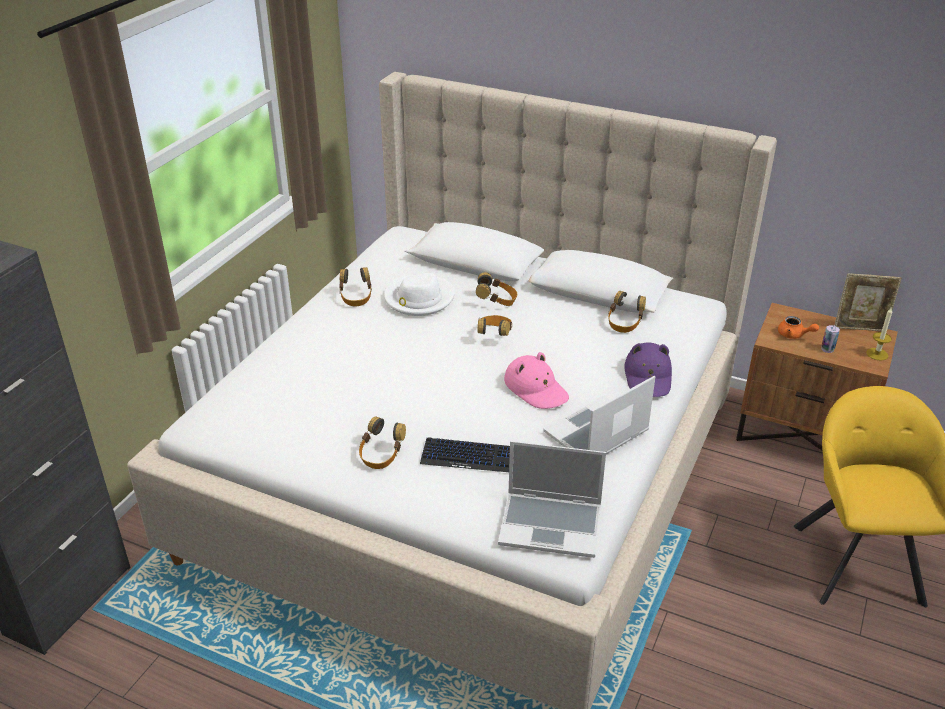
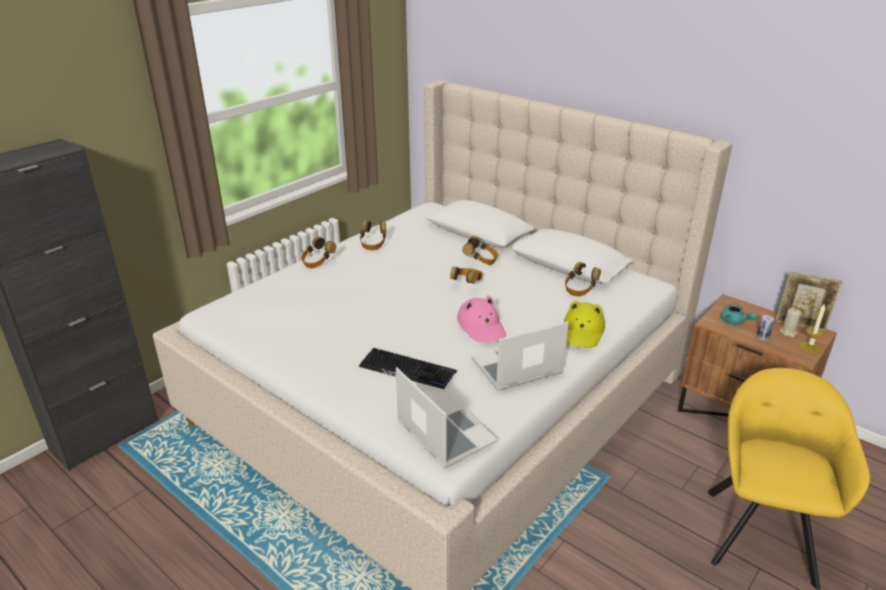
camera: 15 degrees right, 5 degrees down
(381, 456) = (332, 356): headphones -> headphones (318, 262)
(418, 298) = (420, 251): white hat -> none
(552, 525) = (443, 432): laptop -> laptop turned 150 degrees counterclockwise
(648, 377) = (582, 332): purple hat -> yellow hat
(794, 335) = (734, 321): orange teapot -> turquoise teapot
(851, 339) = (788, 332): none -> beige candle

